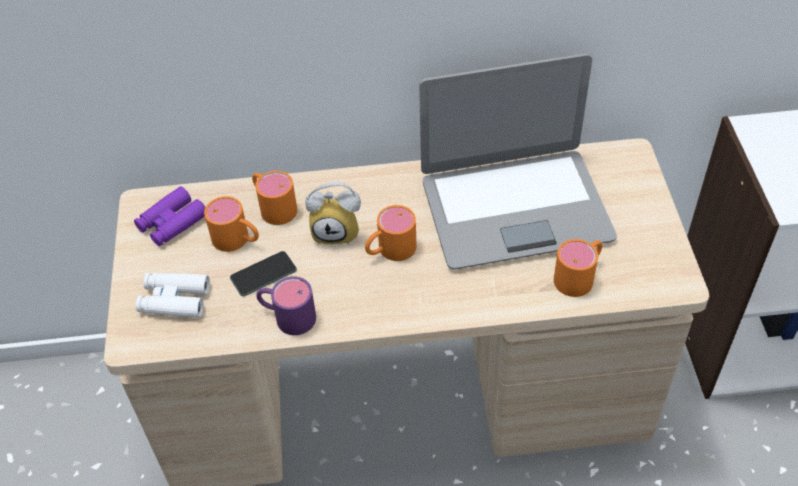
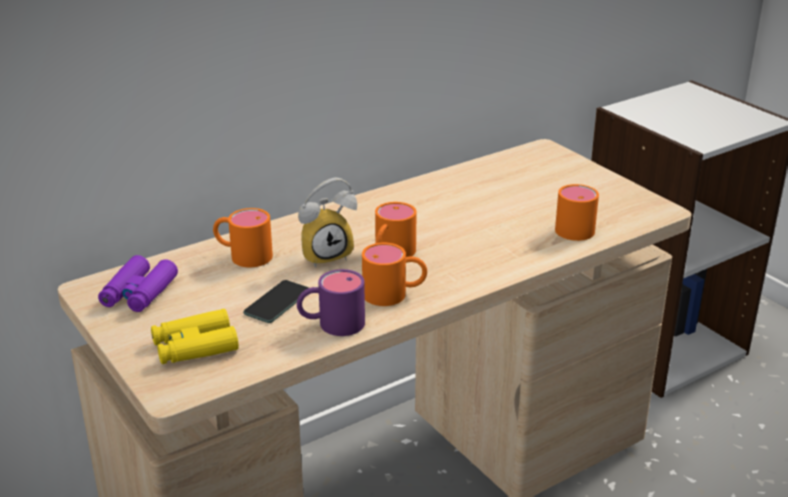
camera: 30 degrees left, 20 degrees down
(174, 300) = (194, 346): white binoculars -> yellow binoculars
(237, 240) = (226, 286): orange mug -> orange mug (394, 294)
(515, 208) = (478, 201): laptop -> none

